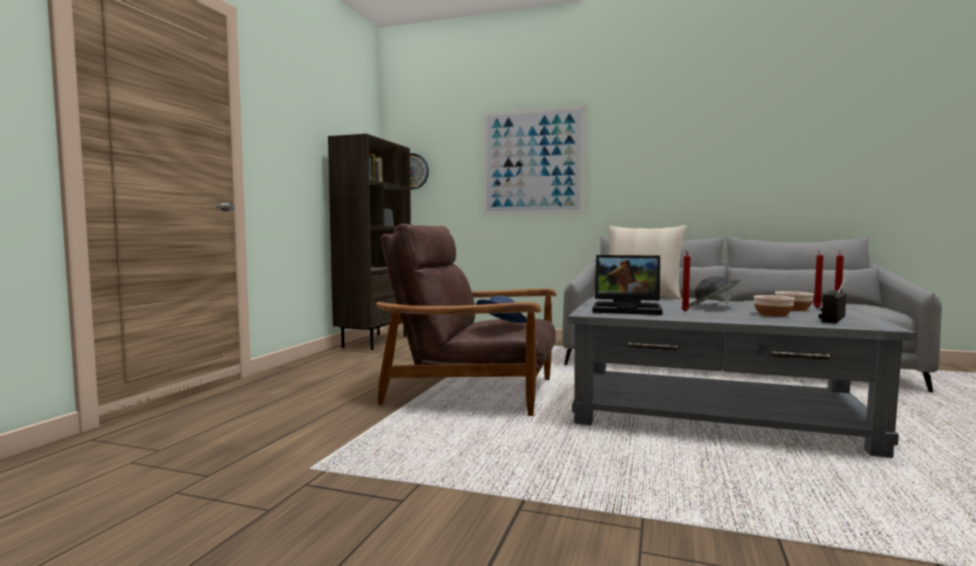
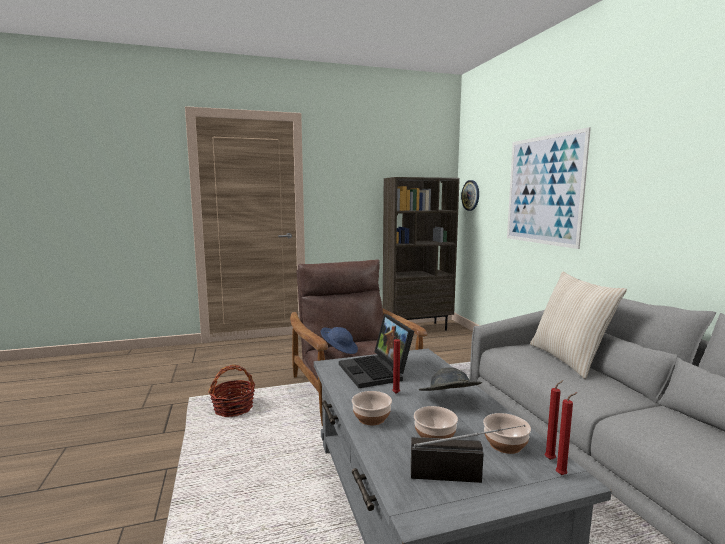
camera: 55 degrees right, 5 degrees up
(406, 447) = (233, 408): none -> basket
(730, 318) = (372, 418): none -> bowl

